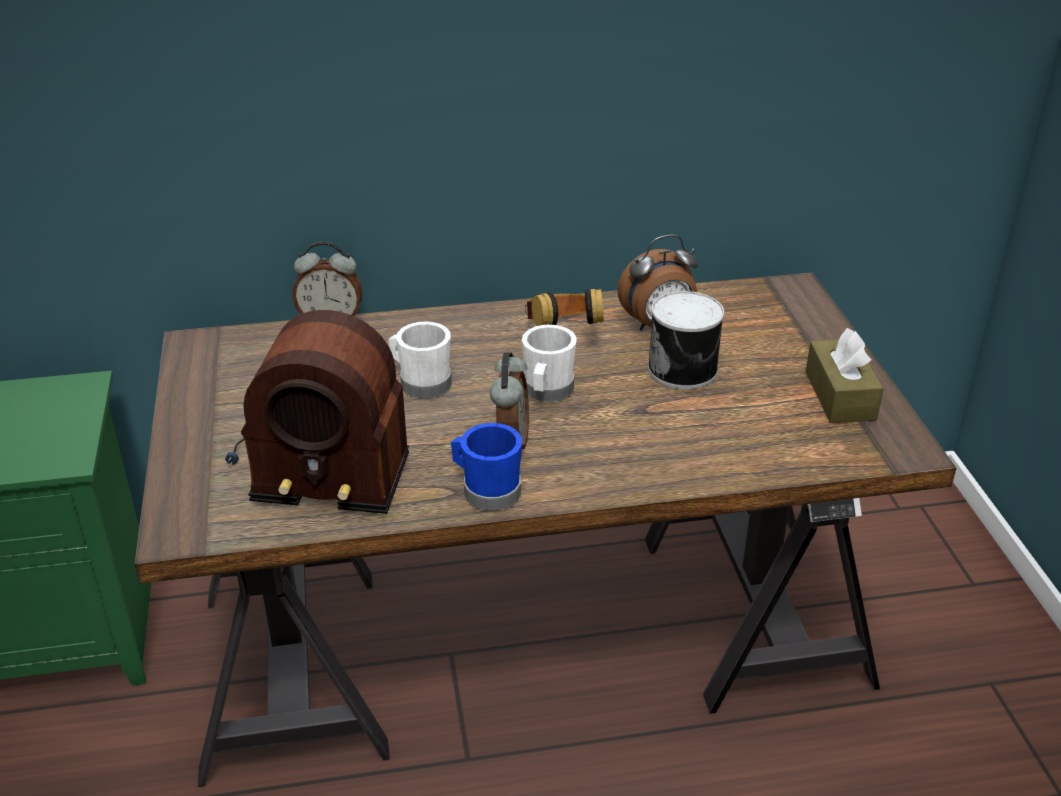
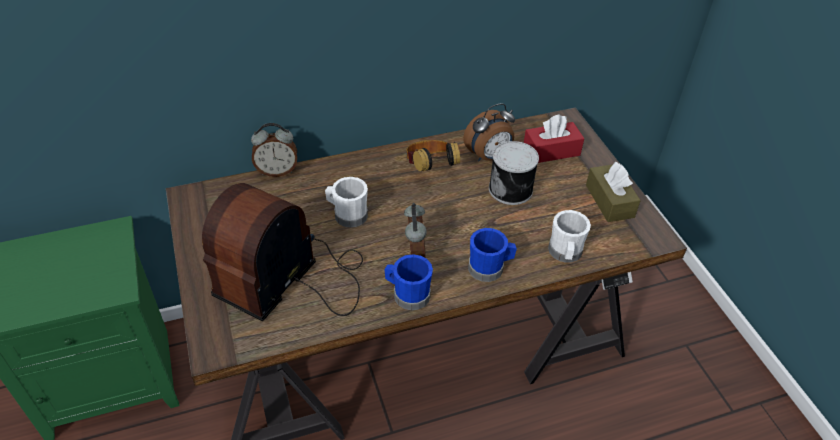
camera: 10 degrees left, 10 degrees up
(318, 455) = (293, 278): radio -> radio turned 120 degrees clockwise
(546, 392) = (429, 214): white mug -> white mug (565, 253)
(624, 468) = (489, 268): none -> blue mug
(760, 325) = (551, 151): none -> red tissue box

